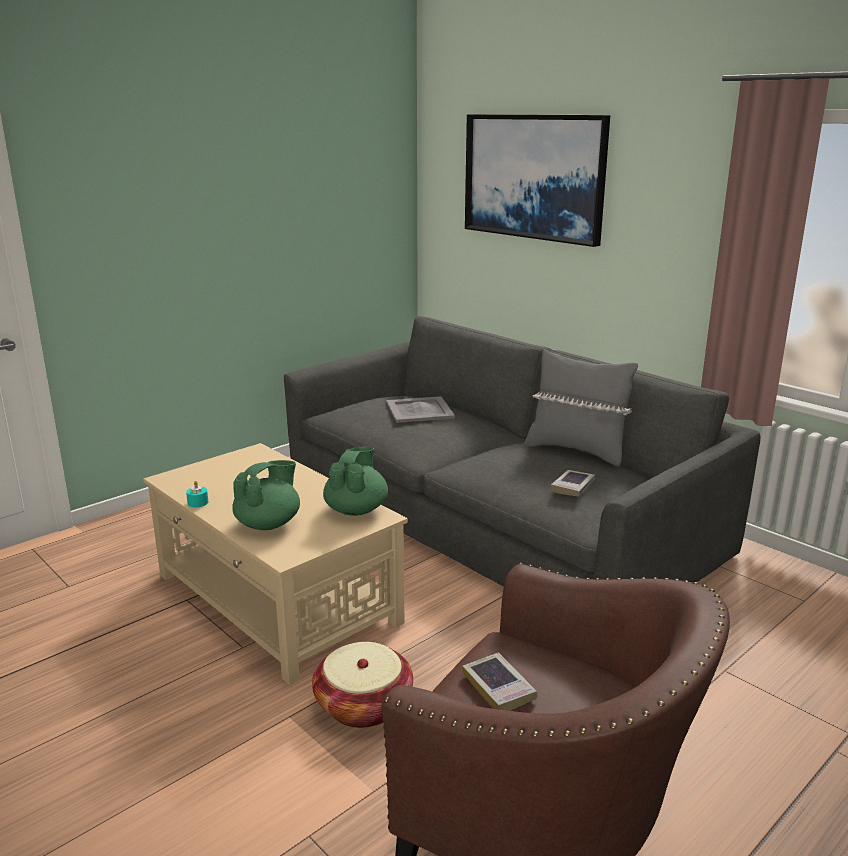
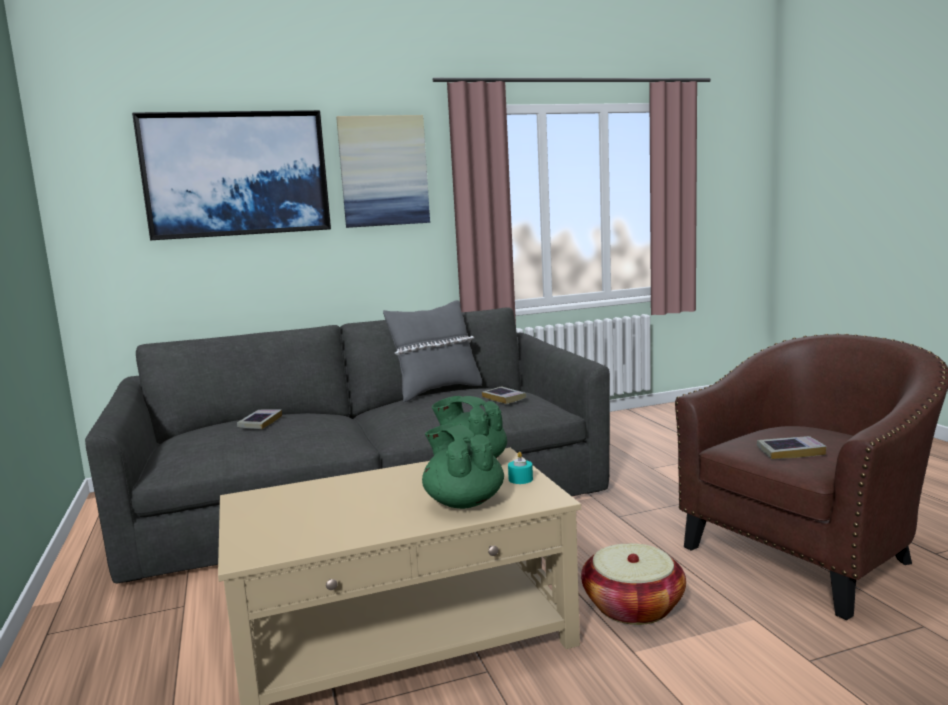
camera: 65 degrees left, 10 degrees down
(198, 502) = (358, 537): turquoise candle -> turquoise candle (520, 479)
(420, 410) = (260, 423): grey tray -> book
(663, 189) = (383, 171): none -> picture

